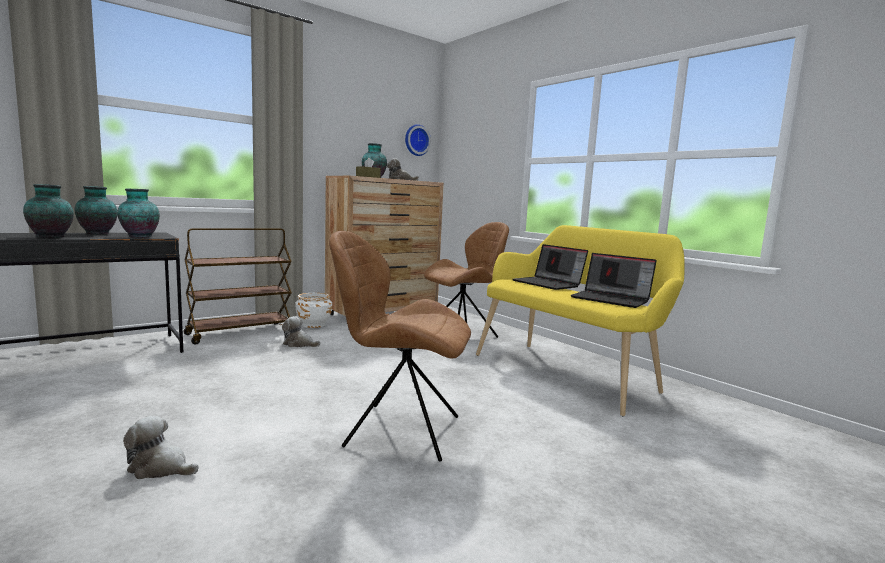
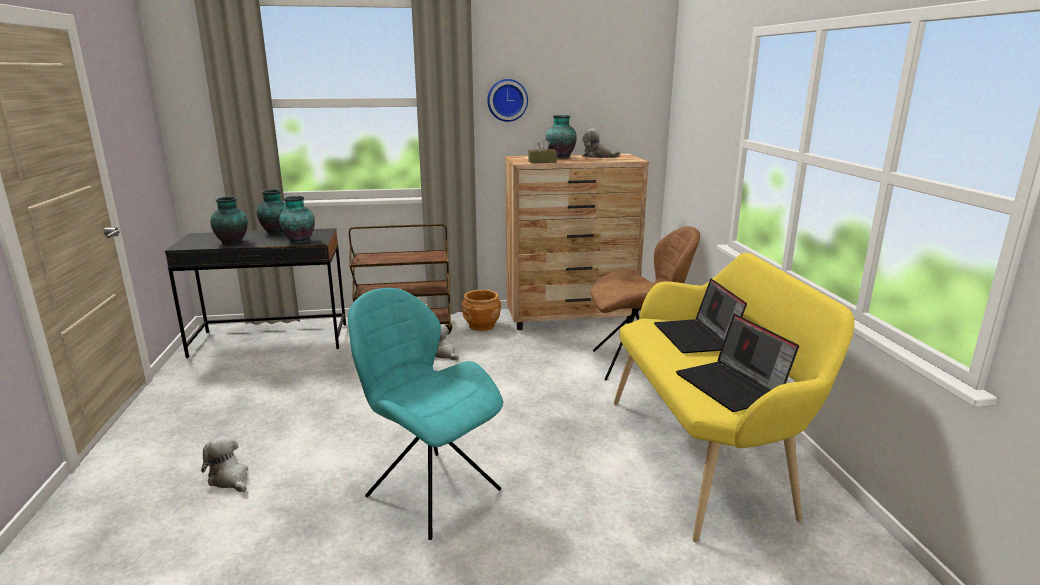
camera: 30 degrees right, 10 degrees up
(313, 324) = (481, 326): white planter -> brown planter
(399, 430) = (430, 491): brown chair -> turquoise chair
(416, 140) = (632, 97): wall clock -> wall clock (507, 100)

